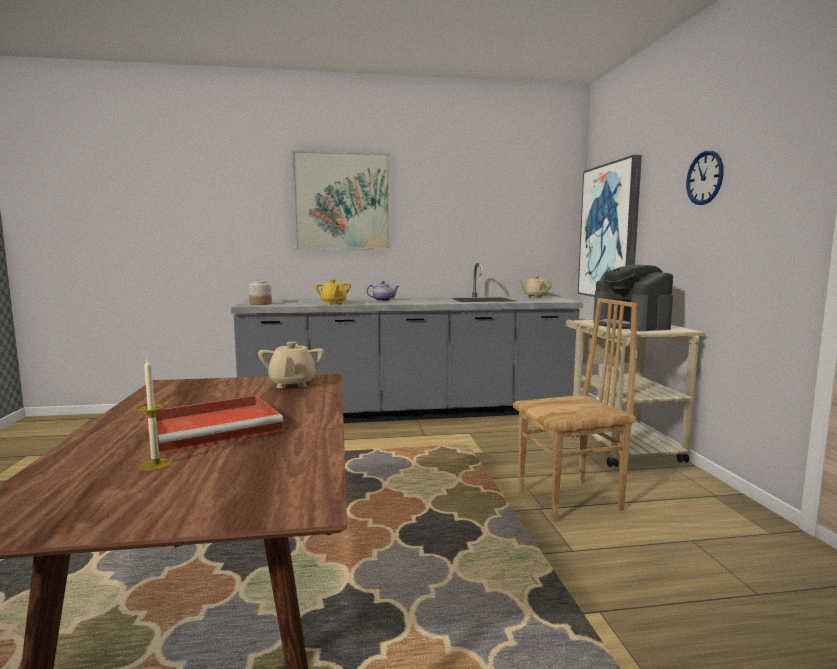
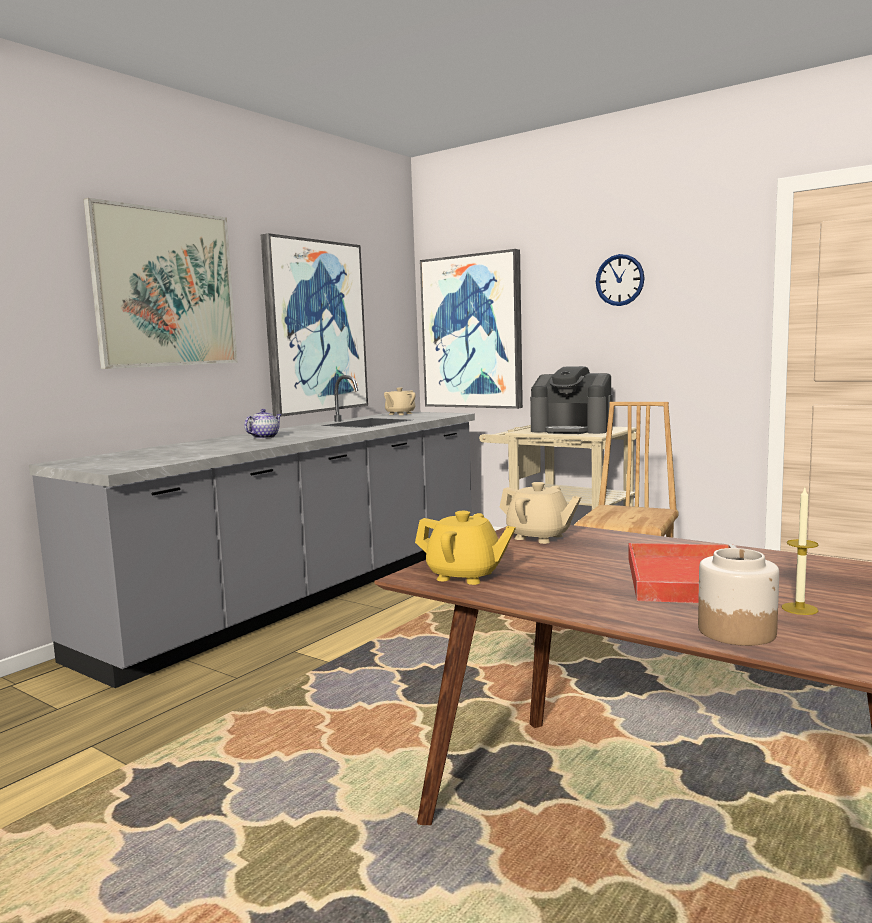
camera: 45 degrees left, 0 degrees up
(261, 304) = (122, 464): jar -> jar (736, 631)
(333, 303) = (233, 449): yellow teapot -> yellow teapot (465, 576)
(466, 226) = (314, 327): none -> picture

